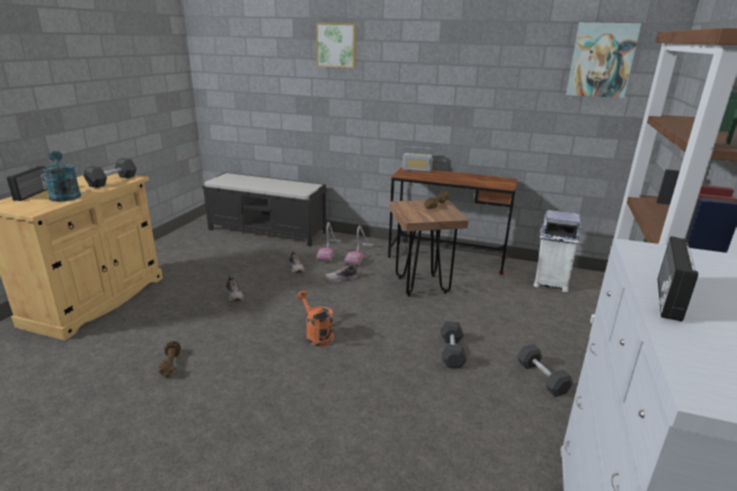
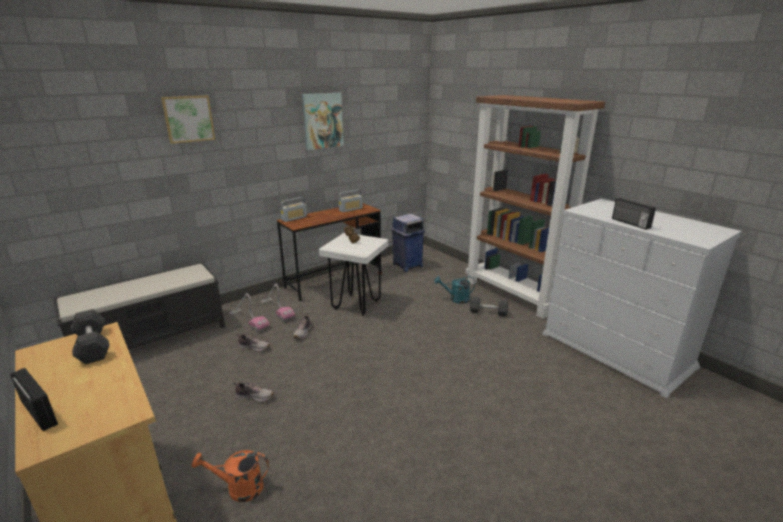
camera: 55 degrees left, 0 degrees up
(64, 195) = (94, 386): turquoise watering can -> turquoise watering can (456, 299)
(170, 364) = (326, 468): brown dumbbell -> none
(316, 335) = (367, 372): orange watering can -> orange watering can (239, 488)
(421, 285) = (356, 305): brown stool -> white stool
(451, 352) = (441, 328): grey dumbbell -> none
(486, 180) = (351, 209): none -> radio
(550, 282) = (407, 265): white trash can -> blue trash can
(601, 60) = (393, 109): picture -> picture (322, 121)

